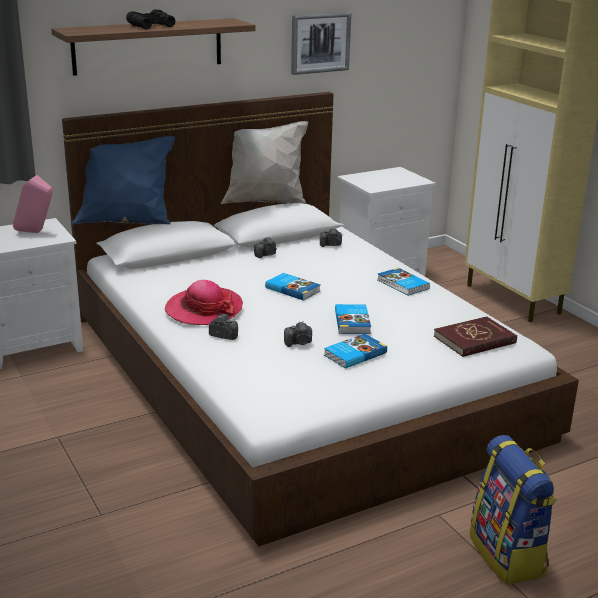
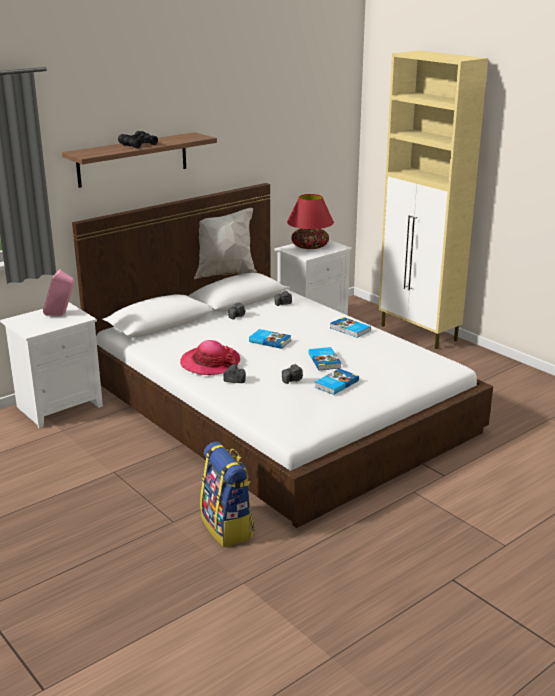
camera: 10 degrees left, 0 degrees up
(127, 223) = (125, 301): blue pillow -> none
(320, 43) = (257, 145): picture -> none
(382, 177) = (309, 246): none -> red table lamp
(475, 340) = (417, 365): red book -> none
(508, 555) = (469, 511): backpack -> backpack (228, 528)

